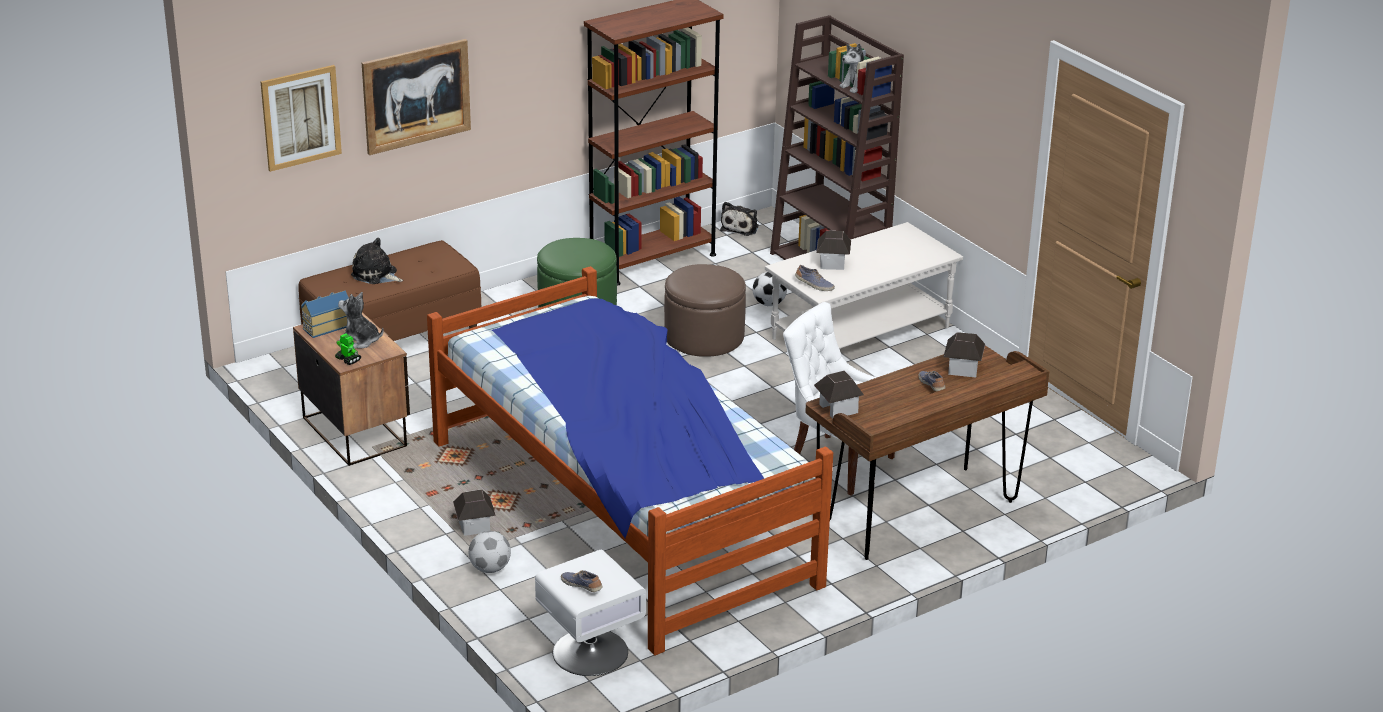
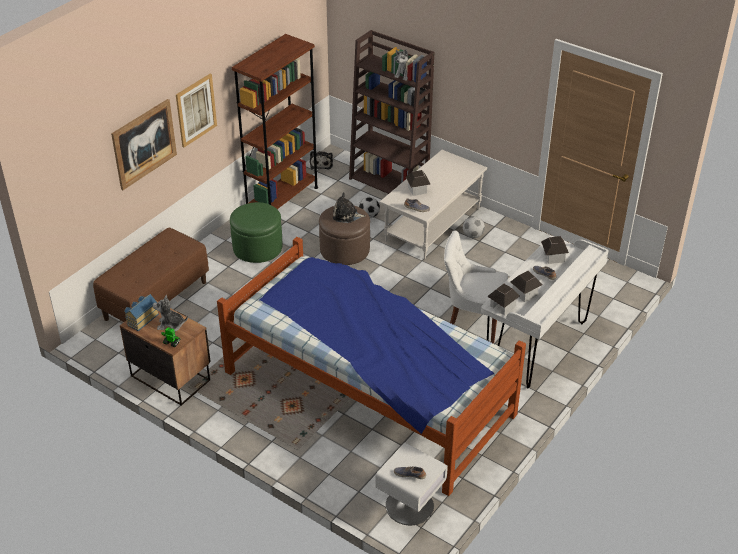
camera: 20 degrees left, 10 degrees up
(301, 117) = (80, 180): picture -> picture (196, 110)
(376, 275) = (142, 265): plush toy -> plush toy (346, 215)
(474, 526) = (286, 430): toy house -> toy house (524, 293)
(490, 569) = (314, 460): football -> football (473, 235)
(918, 513) = (537, 346): brown desk -> white desk

